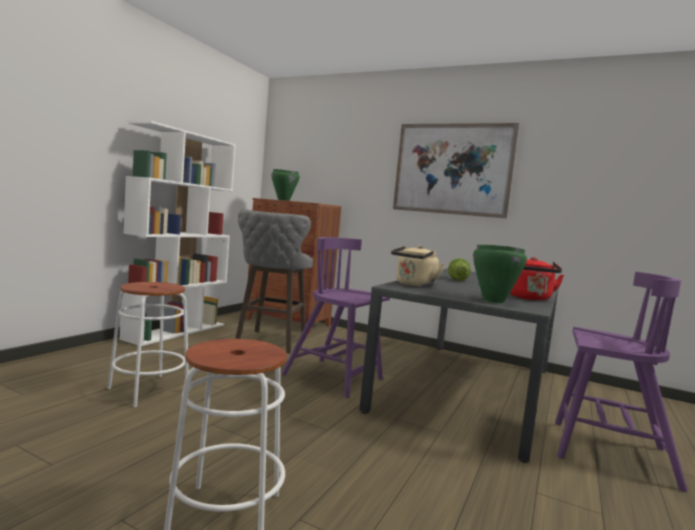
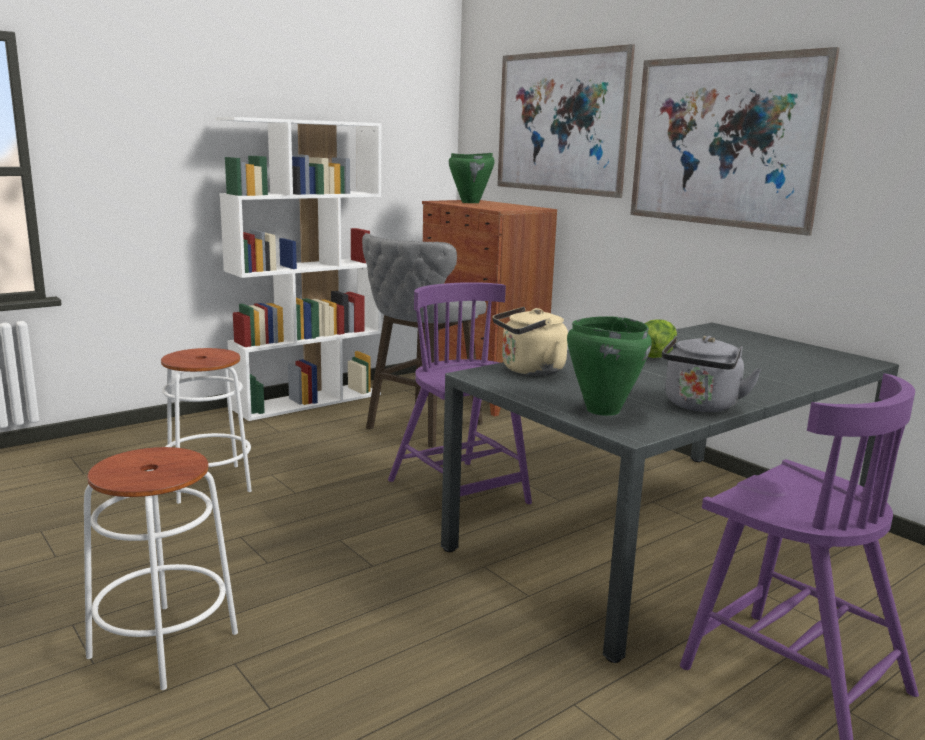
camera: 25 degrees right, 10 degrees up
(342, 156) = (560, 122): none -> picture
(530, 298) = (700, 406): red kettle -> grey kettle

